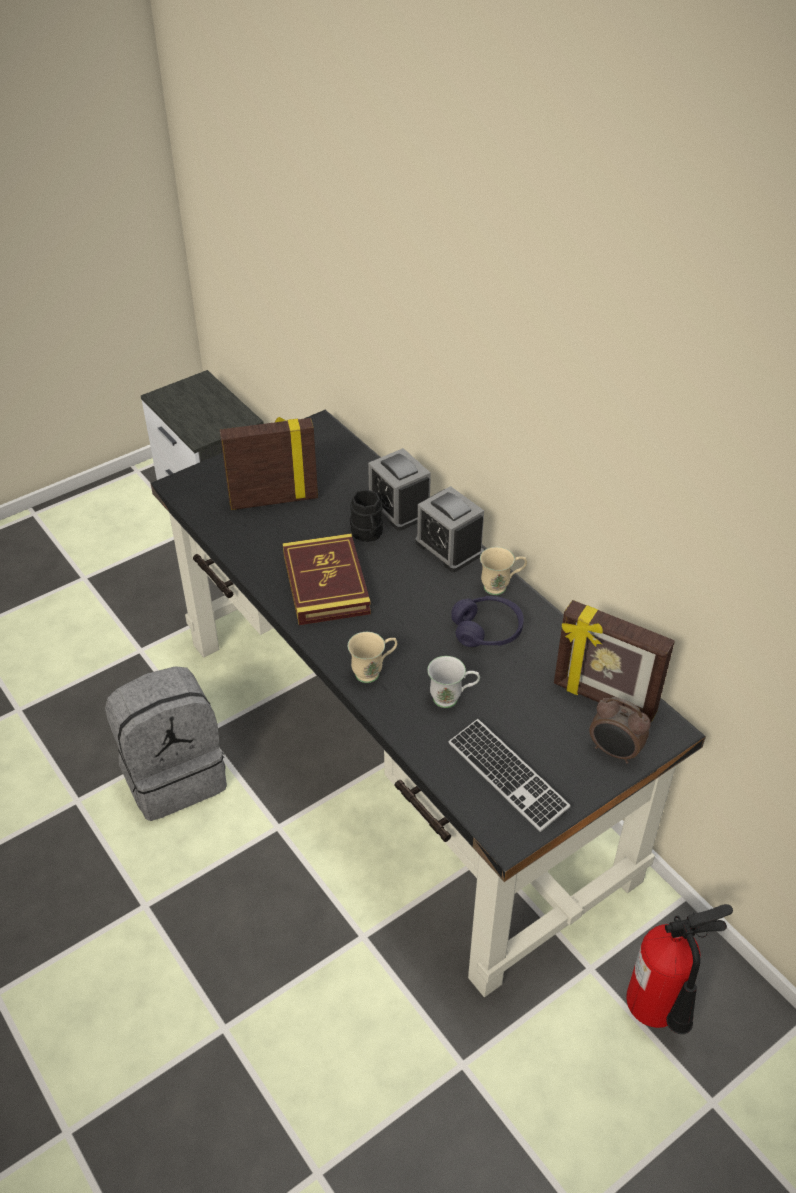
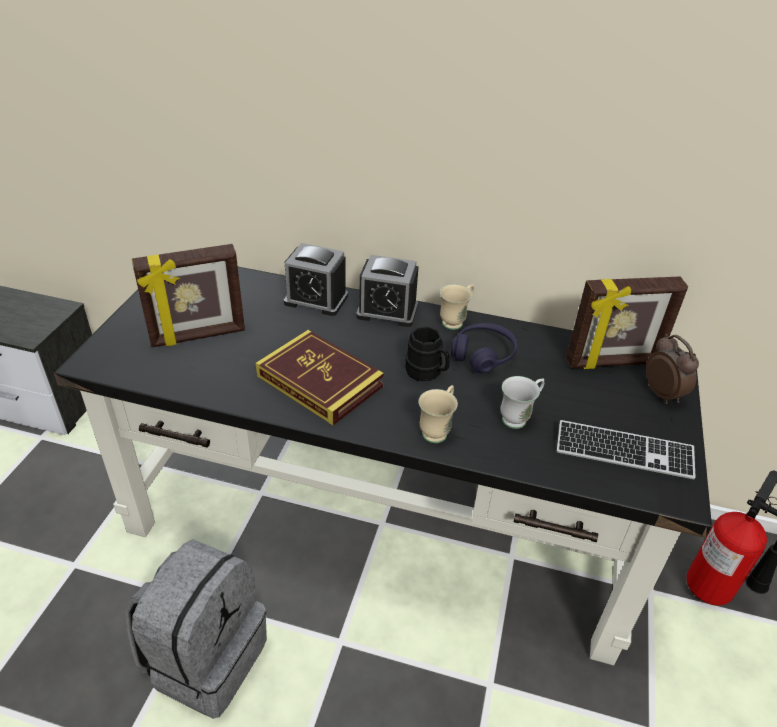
camera: 40 degrees left, 5 degrees down
(273, 499) = (198, 336): picture frame -> picture frame turned 150 degrees counterclockwise
(368, 534) = (312, 328): black mug -> black mug (427, 373)
(614, 752) = (663, 394): alarm clock -> alarm clock turned 105 degrees counterclockwise

